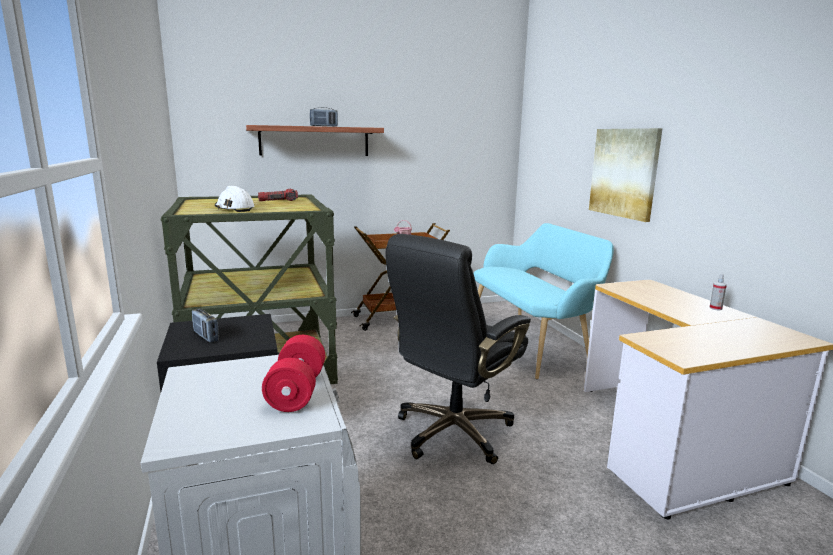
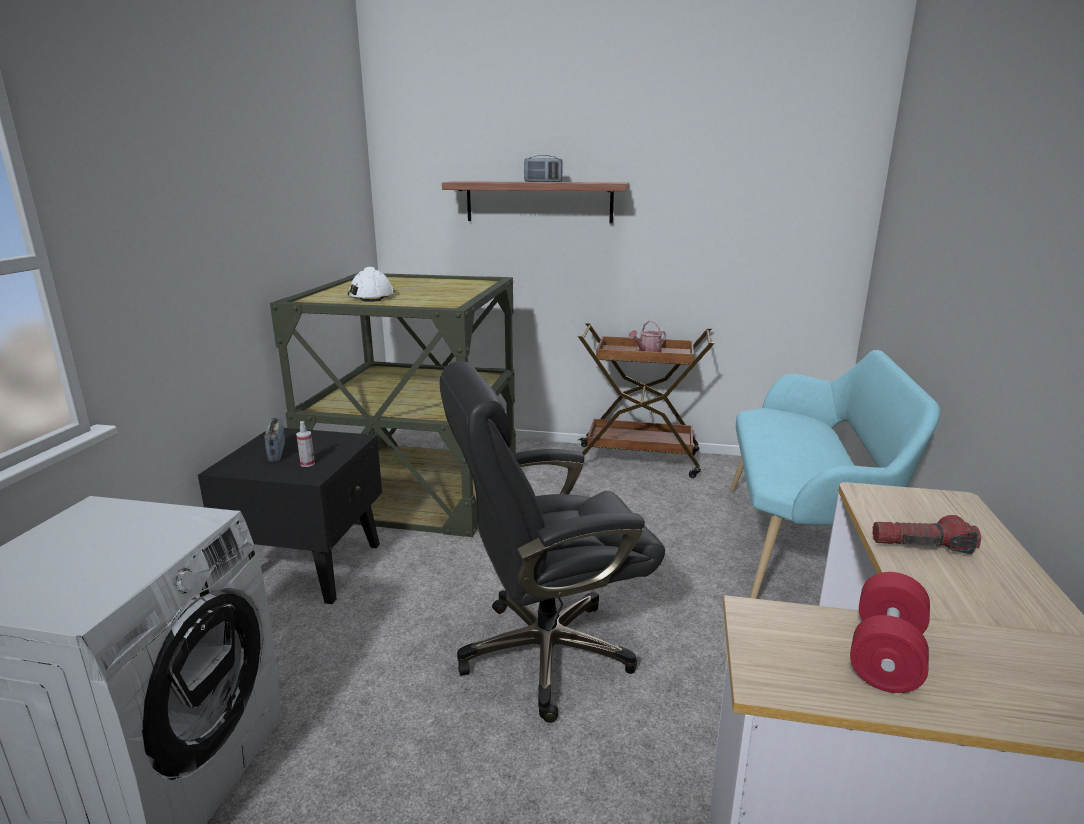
camera: 30 degrees right, 5 degrees up
(278, 201) = (450, 286): flashlight -> flashlight (922, 546)
(297, 391) = (126, 565): red dumbbell -> red dumbbell (885, 655)
(624, 173) = (982, 279): picture -> none
(715, 308) = (1024, 591): spray bottle -> spray bottle (307, 464)

